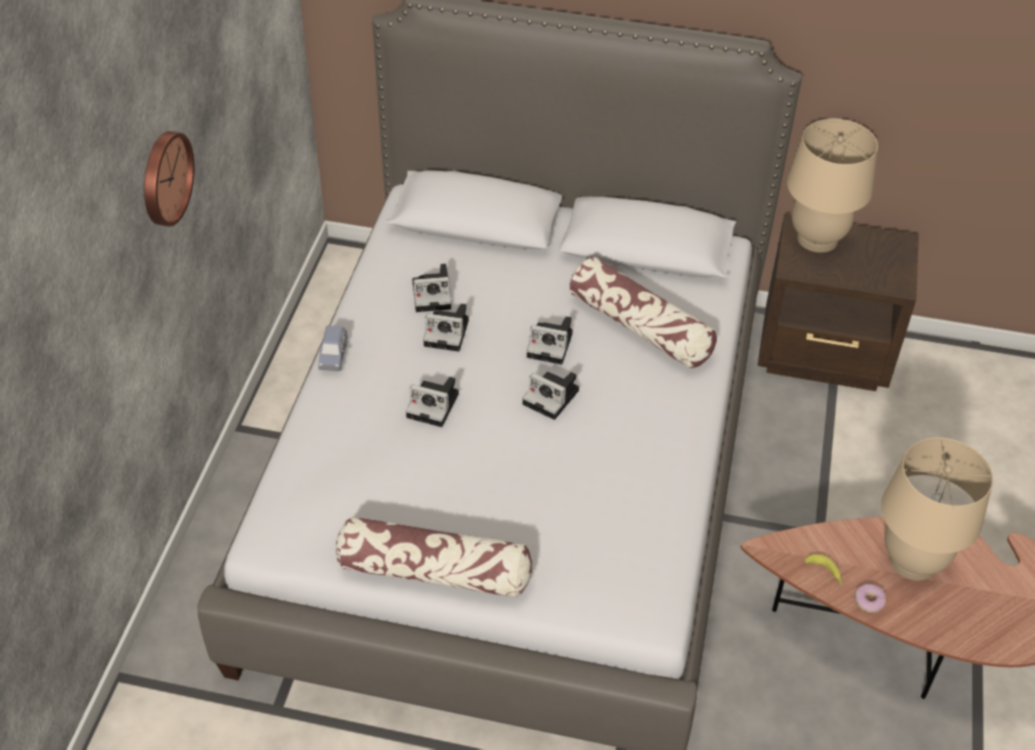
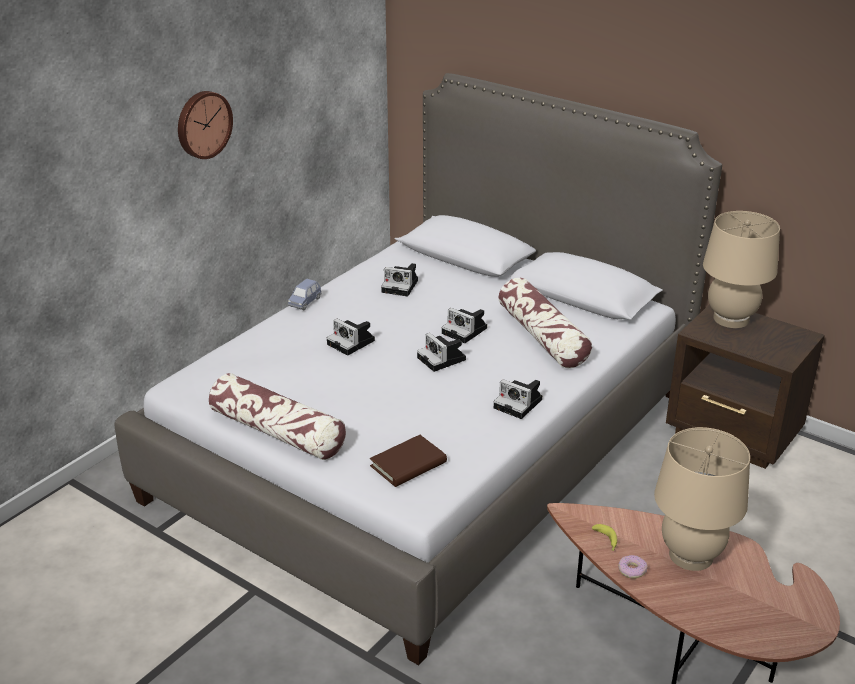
camera: 25 degrees right, 15 degrees down
(448, 333) = (395, 307): camera -> camera (520, 404)
(610, 567) = (408, 464): none -> brown book

